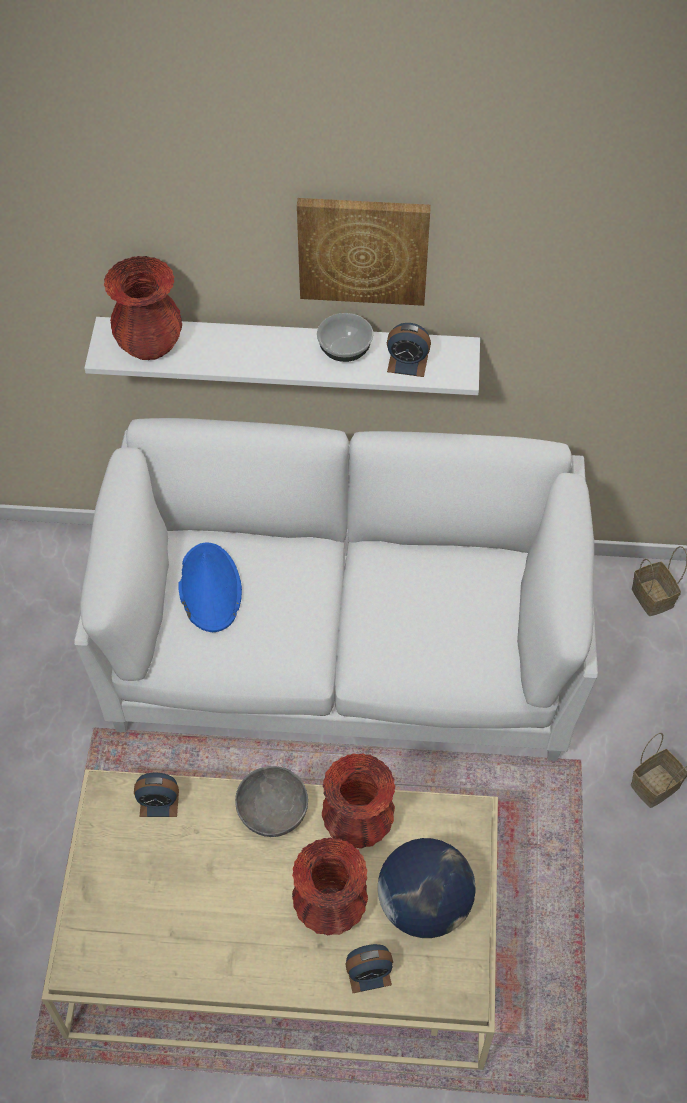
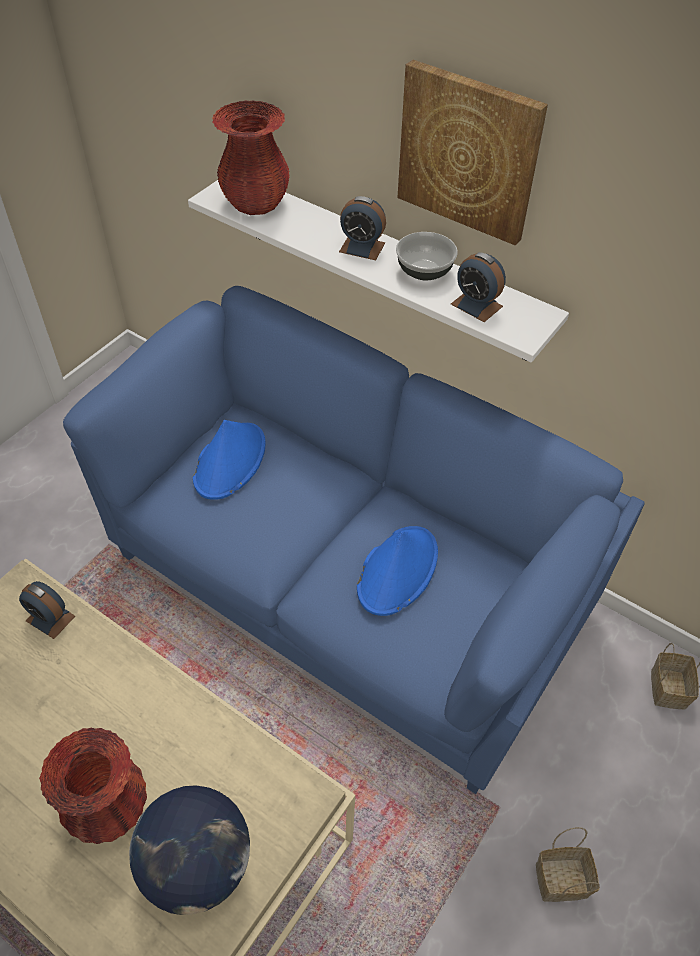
camera: 30 degrees right, 5 degrees down
(272, 812) = (134, 682): grey bowl -> none
(343, 648) = (349, 585): white sofa -> blue sofa
(358, 824) = (198, 741): red vase -> none
(368, 973) = (91, 903): alarm clock -> alarm clock (362, 247)
(420, 610) = (398, 570): none -> blue hat

